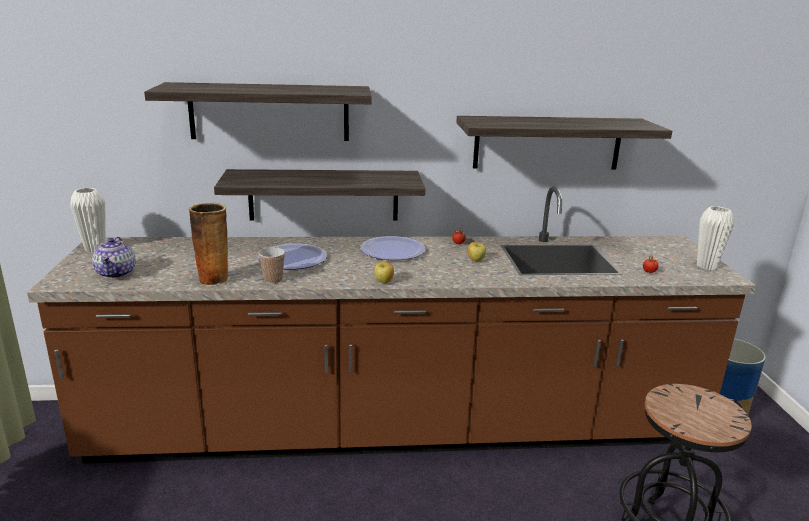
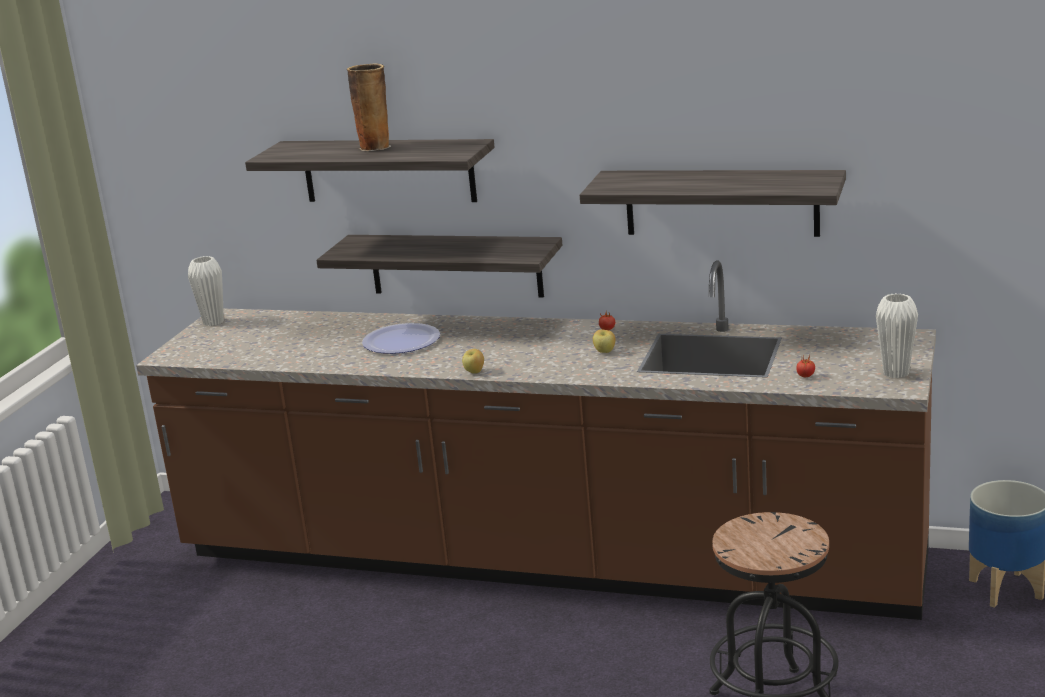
camera: 25 degrees right, 0 degrees up
(117, 273) = (220, 350): teapot -> none
(214, 279) = (306, 361): vase -> vase (375, 147)
(273, 280) = (363, 364): cup -> none
(392, 250) = (519, 335): plate -> none

